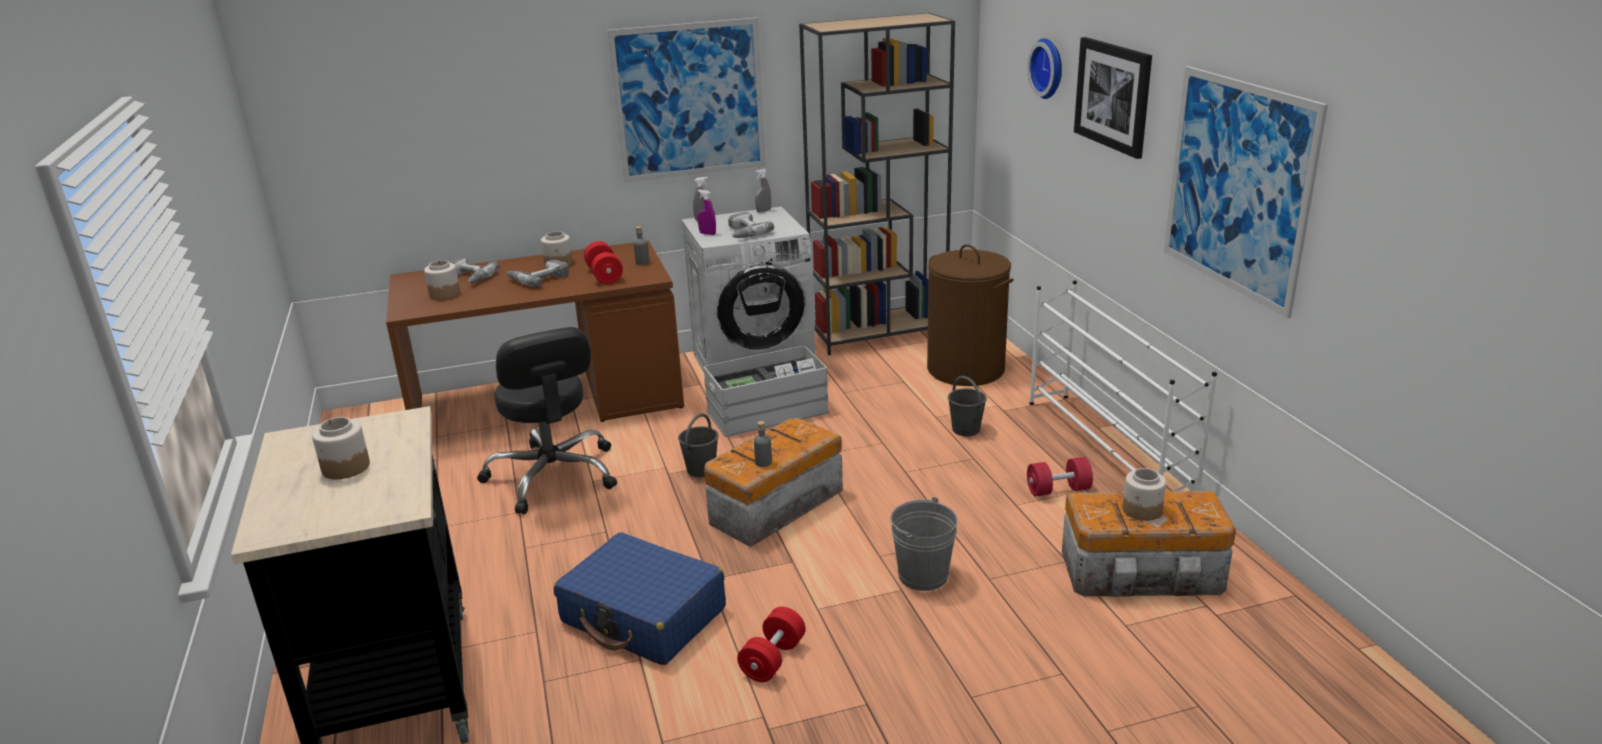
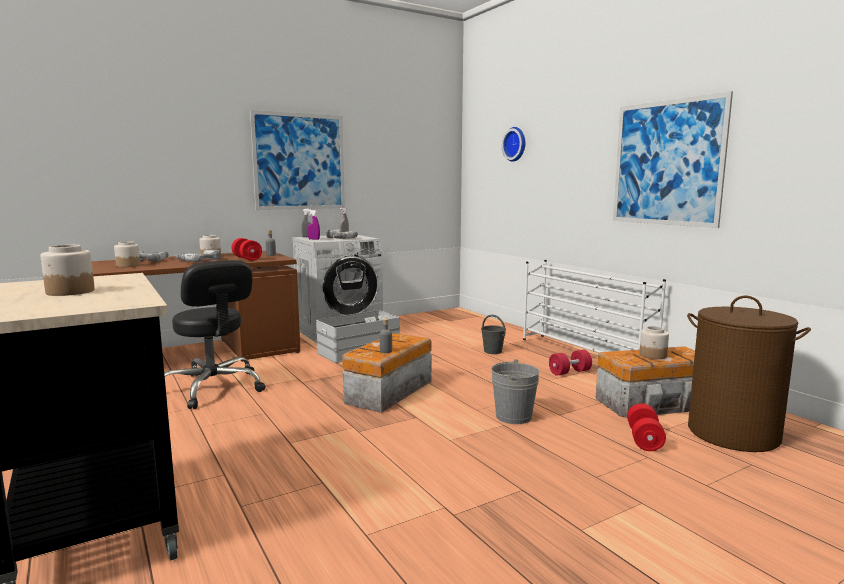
camera: 15 degrees left, 15 degrees down
(643, 616) = (314, 456): blue suitcase -> none
(700, 470) = (325, 378): grey bucket -> none
(773, 659) = (432, 471): red dumbbell -> red dumbbell (644, 439)
(879, 334) = (412, 318): bookcase -> none
(966, 369) = (475, 329): brown laundry basket -> brown laundry basket (733, 433)
(1113, 95) = (565, 143): picture -> none

